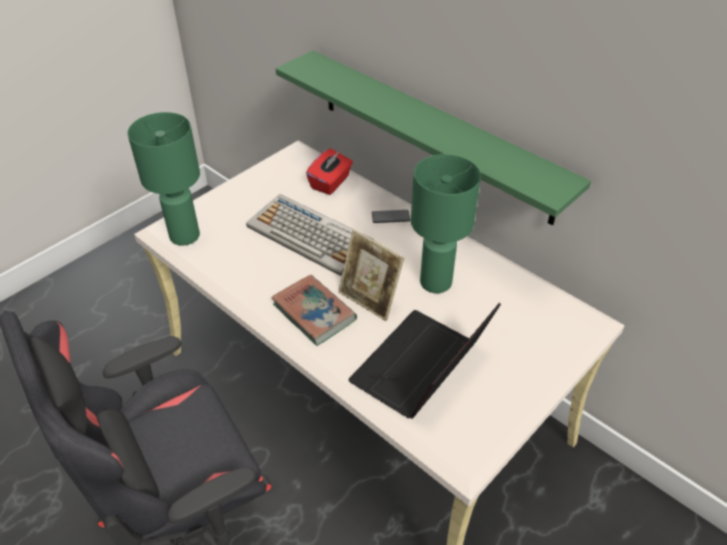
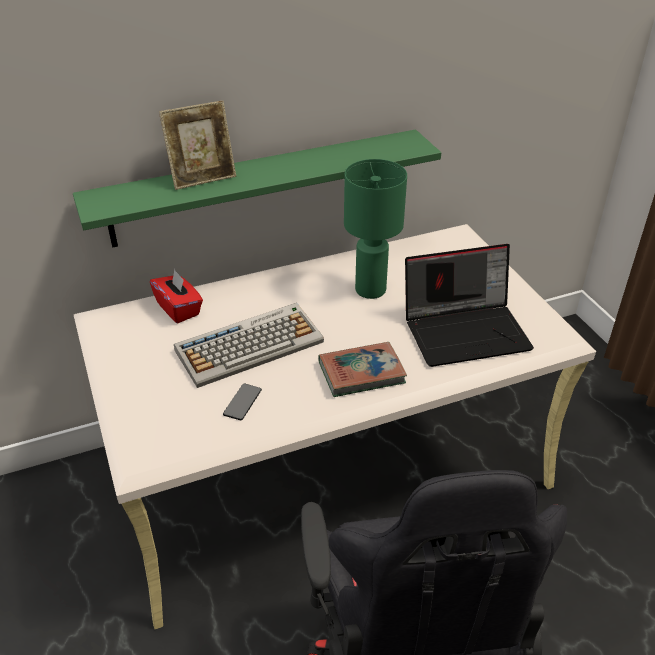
camera: 65 degrees left, 5 degrees down
(185, 236) = (171, 442): green table lamp -> none
(369, 300) = (367, 334): picture frame -> picture frame (202, 178)
(390, 217) = (265, 287): phone -> phone (242, 402)
(421, 370) = (466, 330): laptop -> laptop turned 75 degrees counterclockwise

